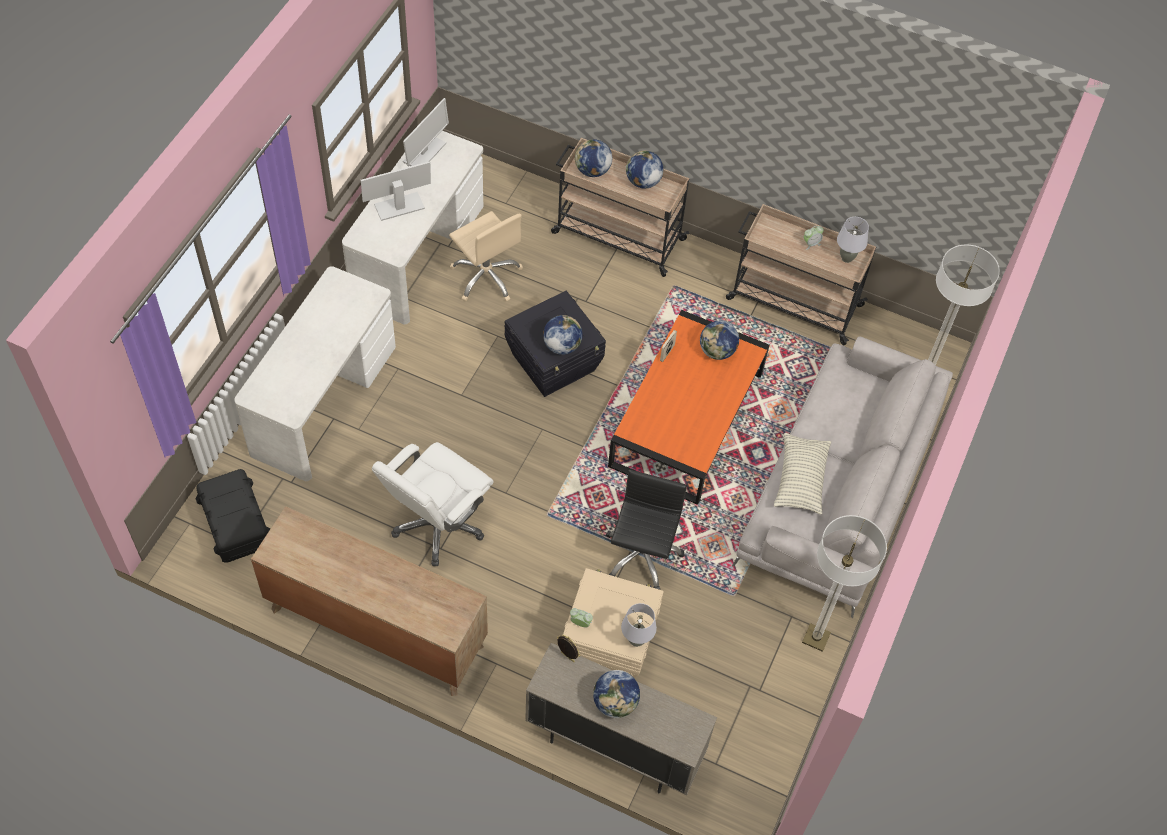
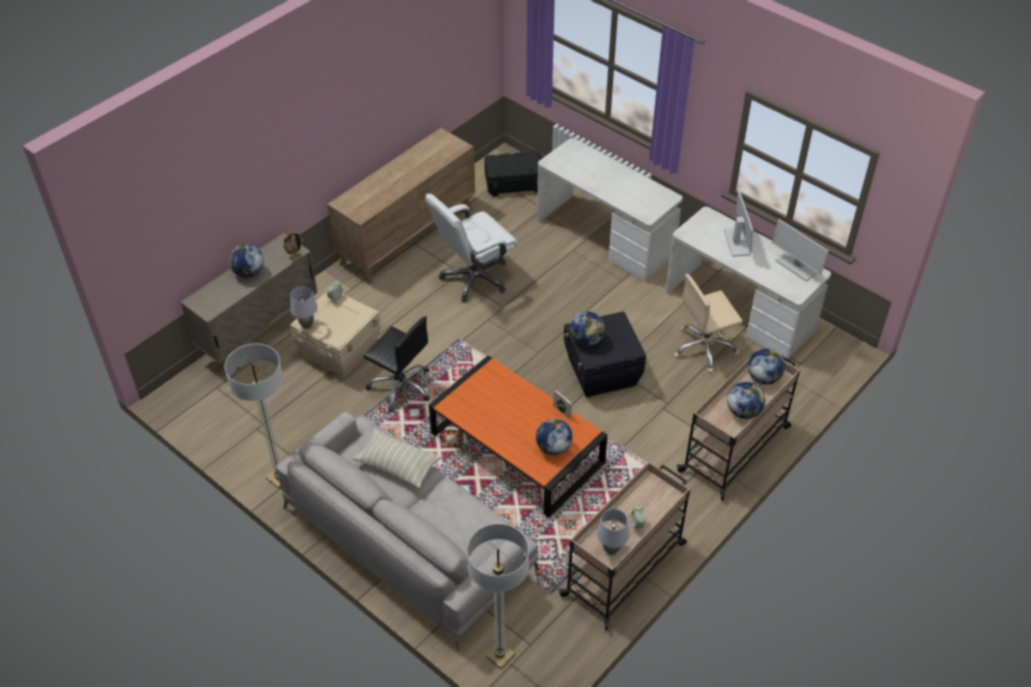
camera: 110 degrees right, 10 degrees down
(438, 525) = (474, 278): white office chair -> white office chair turned 90 degrees counterclockwise

